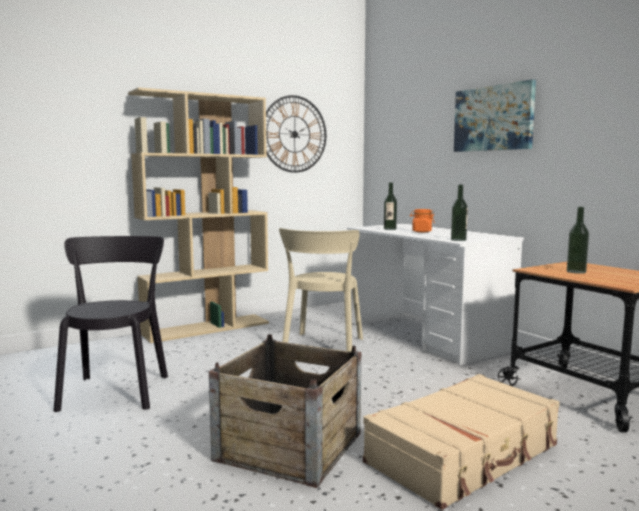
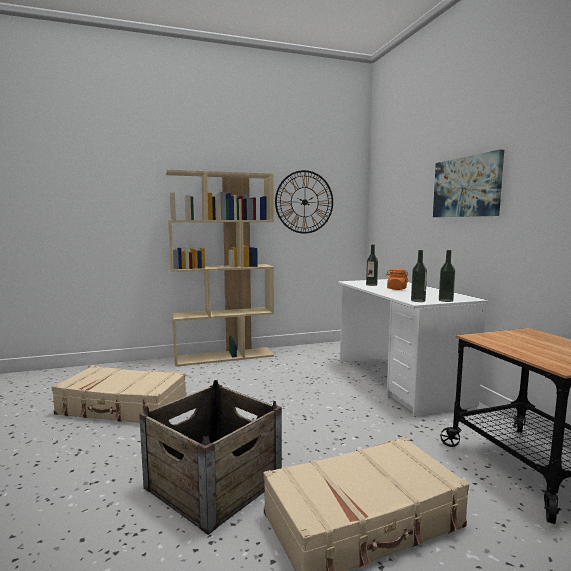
camera: 15 degrees right, 0 degrees up
(116, 390) = (122, 407): black chair -> beige suitcase
(322, 347) = (303, 383): beige chair -> none
(576, 272) = (520, 343): bottle -> bottle (445, 300)

